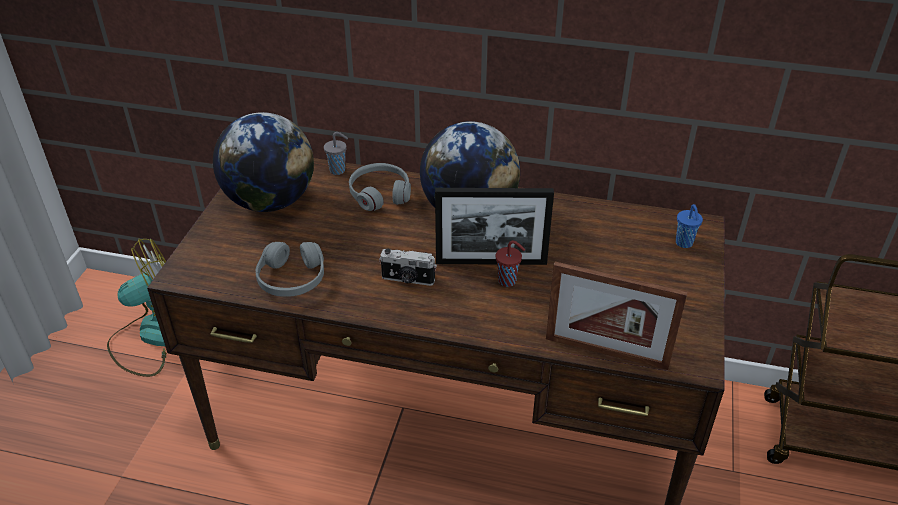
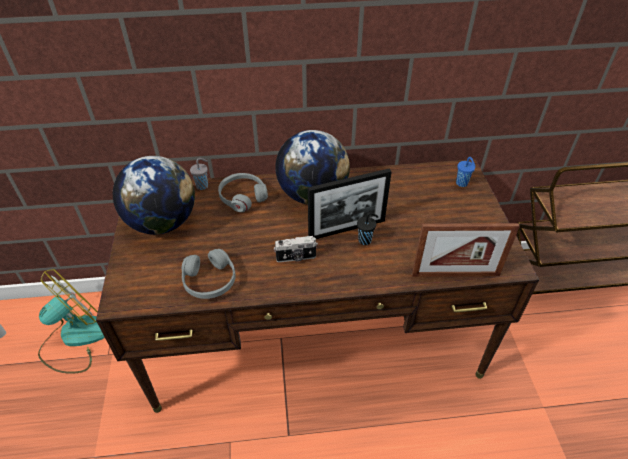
camera: 20 degrees left, 5 degrees up
(508, 281) = (365, 240): red cup -> black cup

